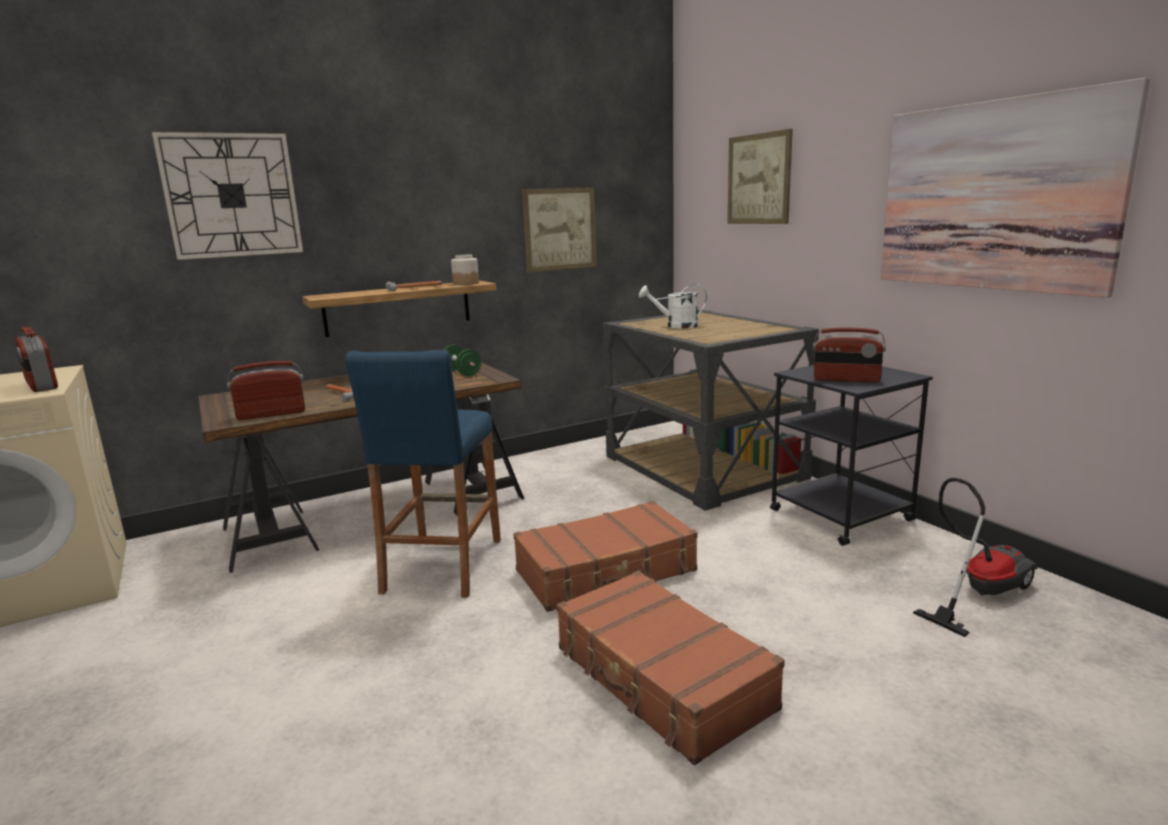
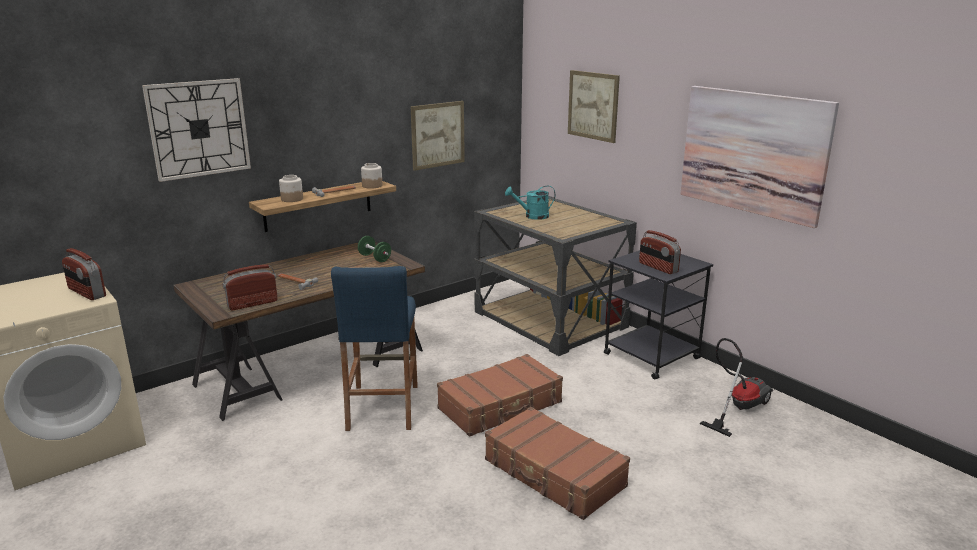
camera: 10 degrees left, 5 degrees up
(355, 293) = (291, 199): none -> jar
(676, 326) = (532, 216): white watering can -> turquoise watering can
(846, 379) = (658, 267): radio -> radio turned 45 degrees clockwise

